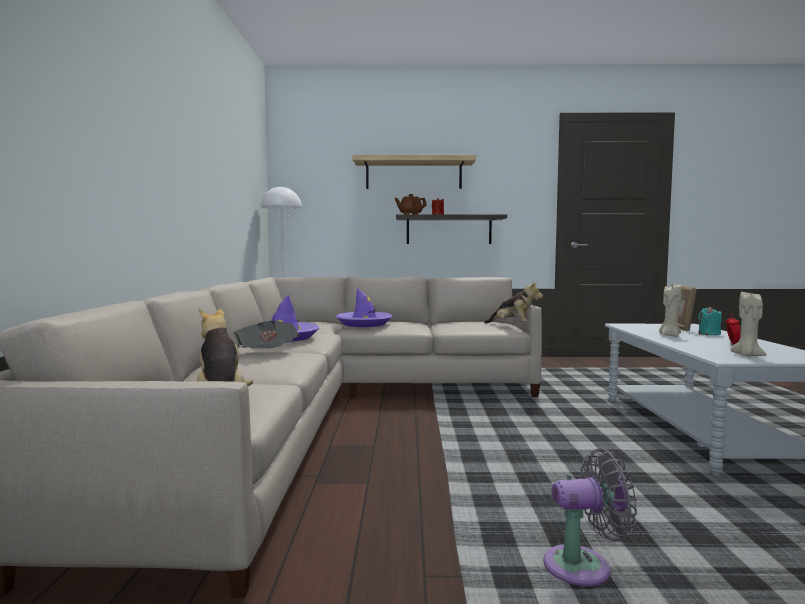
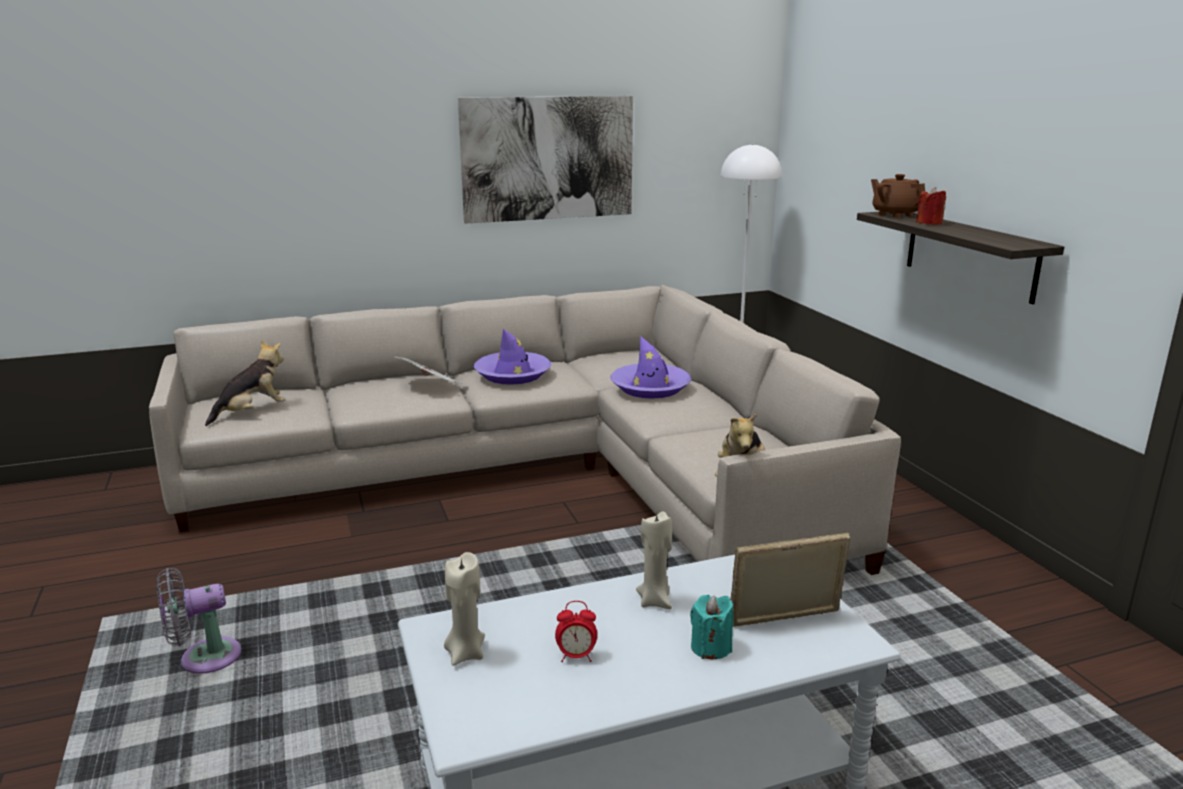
camera: 70 degrees right, 15 degrees up
(210, 172) = (548, 158): none -> picture
(413, 174) = (935, 130): shelf -> none
(584, 566) = (204, 658): grey fan -> grey fan turned 90 degrees clockwise

